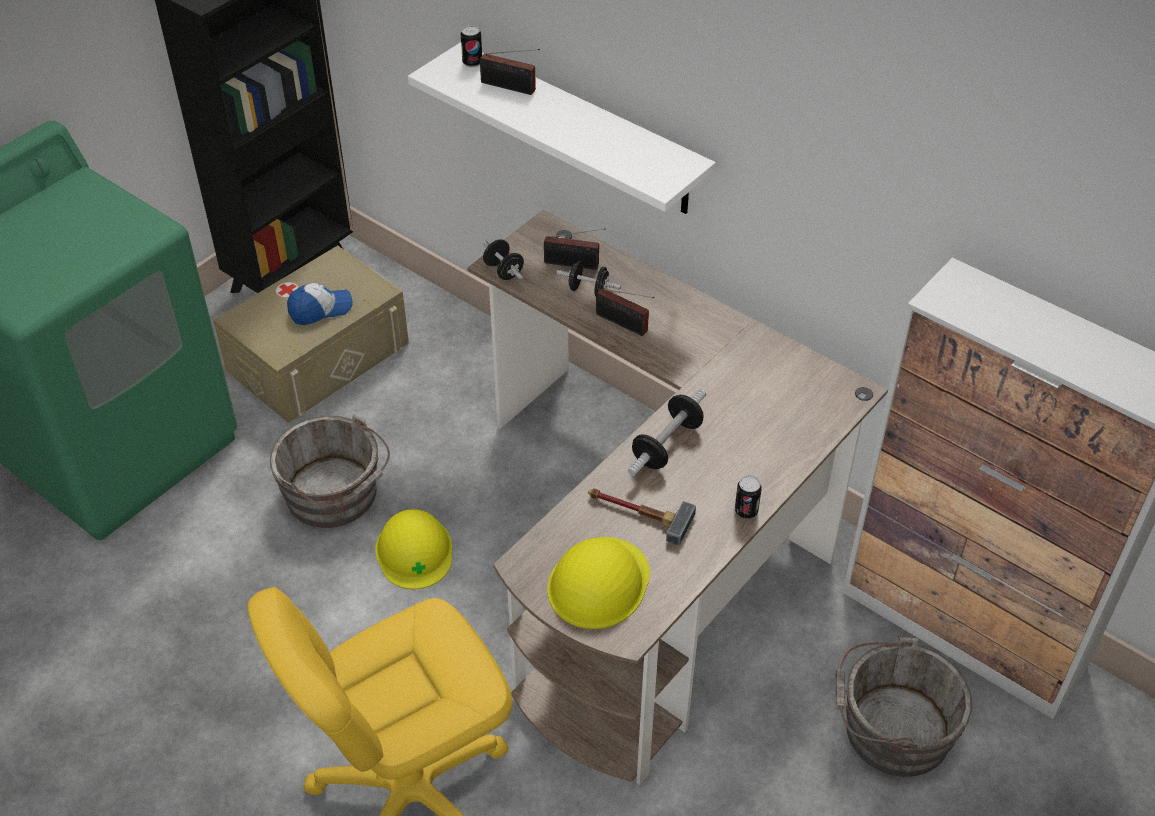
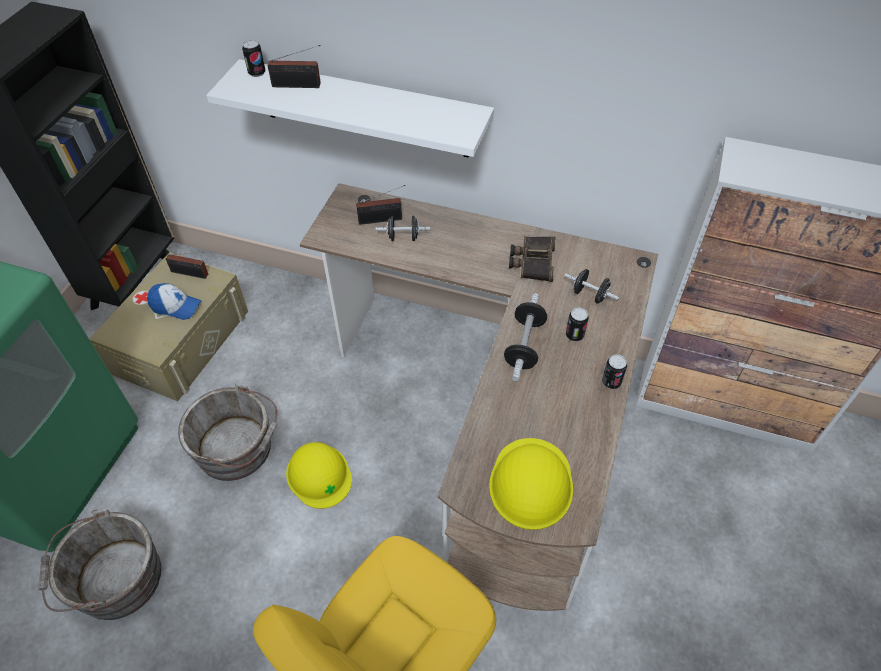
camera: 20 degrees left, 5 degrees up
(320, 309) = (176, 306): cap -> cap turned 60 degrees clockwise
(503, 271) = (330, 239): black dumbbell -> black dumbbell (589, 295)
(624, 324) = (443, 257): radio -> radio (191, 274)
(637, 513) = (530, 410): hammer -> none
(726, 357) = (532, 262): none -> binoculars
(731, 450) = (574, 335): none -> can
(890, 729) = (716, 498): grey bucket -> grey bucket (113, 580)

